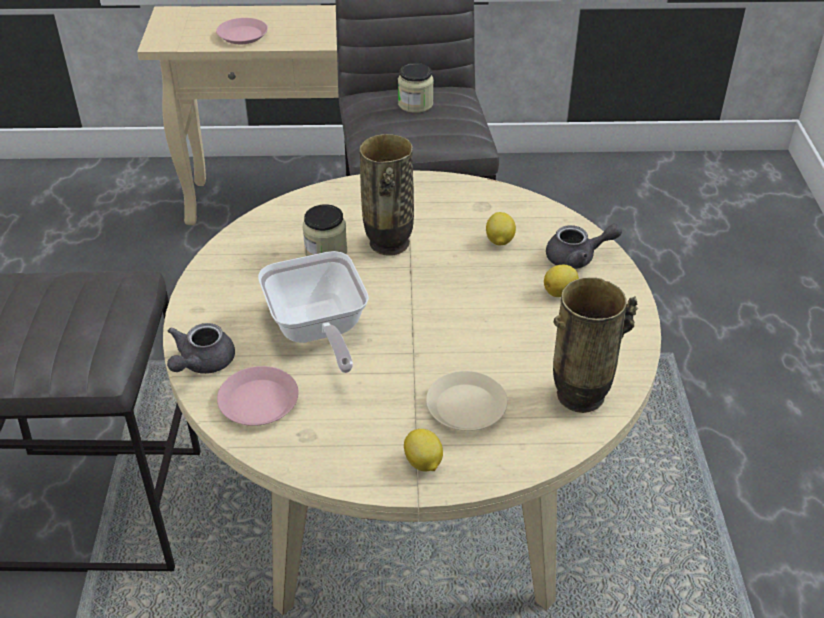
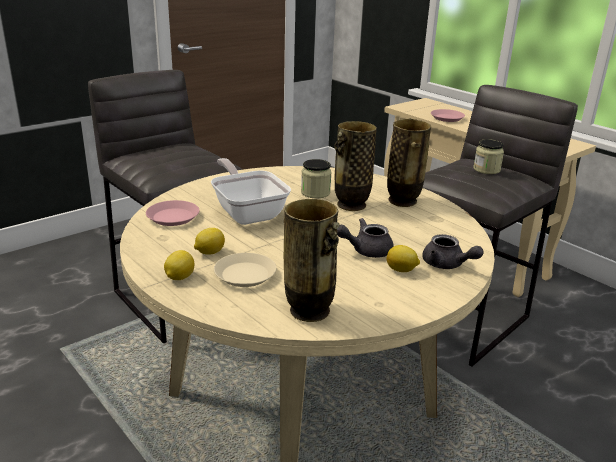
camera: 50 degrees right, 15 degrees down
(202, 363) = (183, 195): grey teapot -> grey teapot (366, 250)
(318, 332) = (248, 212): frying pan -> frying pan turned 120 degrees clockwise
(420, 203) = (403, 201): none -> vase
(499, 241) = (414, 234): lemon -> lemon (209, 252)

